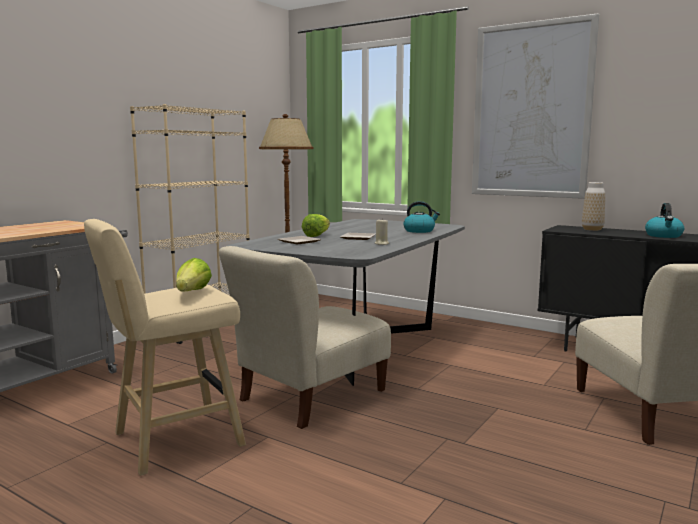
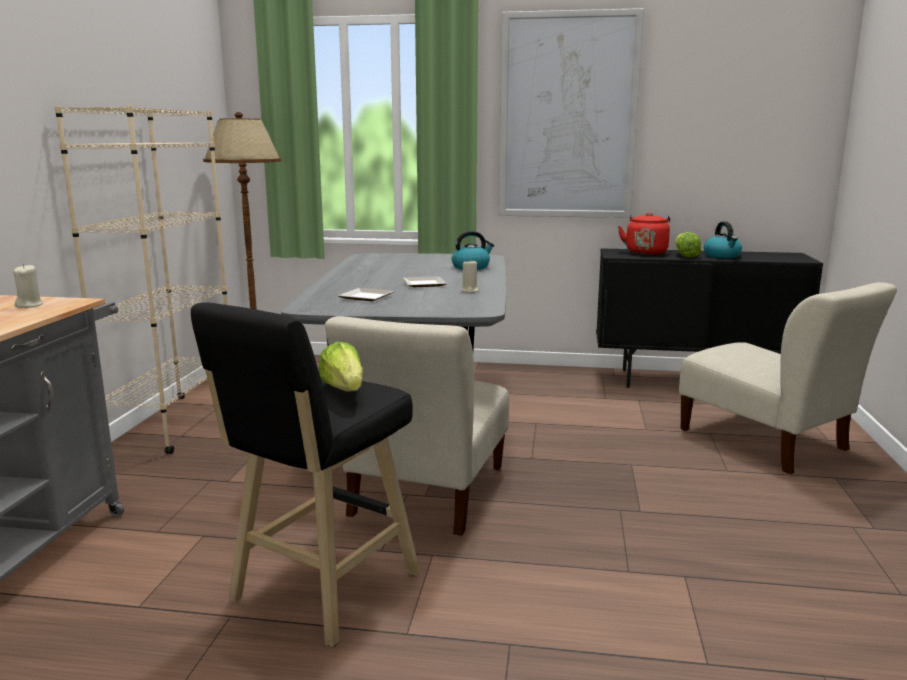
camera: 25 degrees left, 5 degrees up
(68, 225) = (30, 305): none -> beige candle
(172, 441) = (320, 591): beige stool -> black stool
(316, 235) = (366, 285): lettuce -> lettuce (685, 256)
(592, 229) = (646, 252): vase -> red kettle

